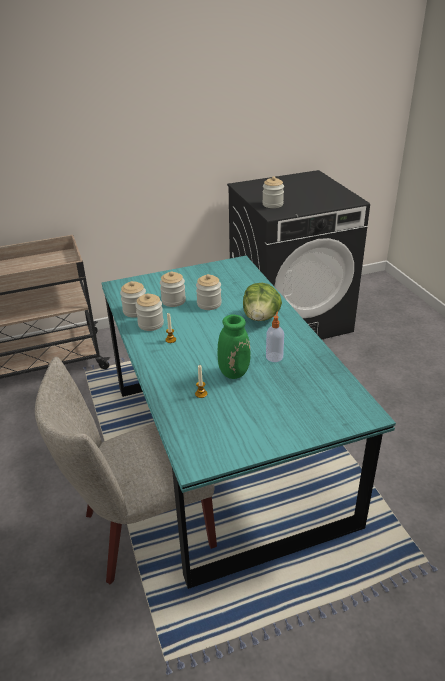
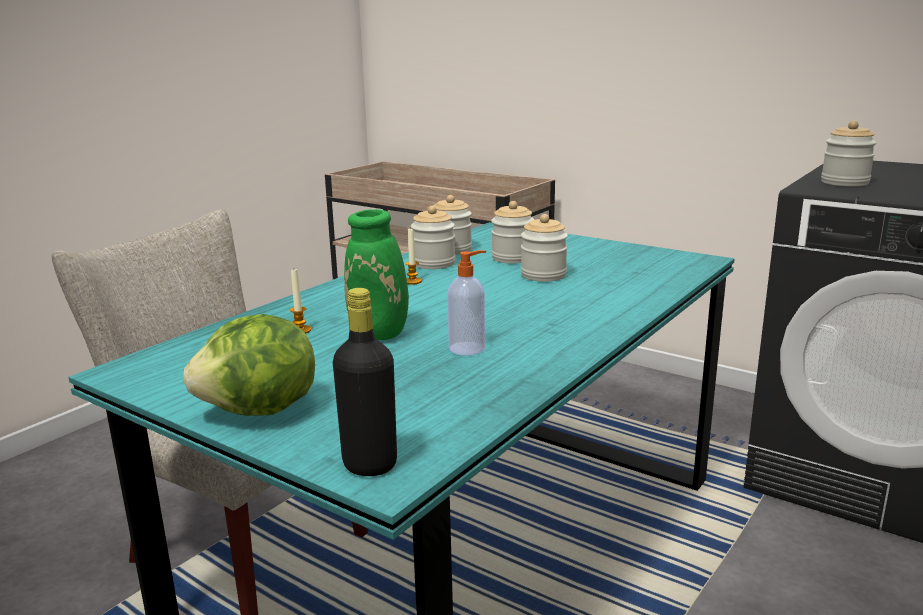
camera: 55 degrees right, 15 degrees down
(261, 318) = (568, 311): lettuce -> lettuce (261, 411)
(357, 416) = (370, 464): none -> black bottle

